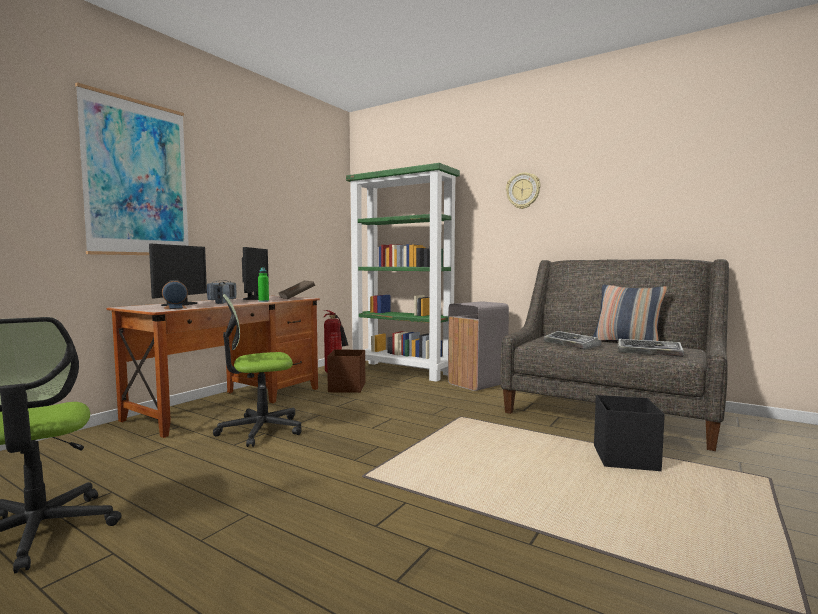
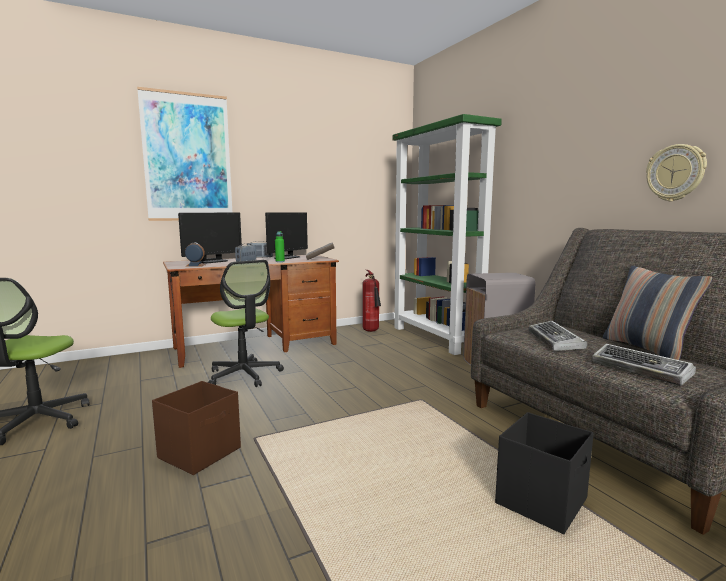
camera: 30 degrees right, 5 degrees up
(260, 430) = (244, 375): office chair -> office chair turned 135 degrees counterclockwise
(347, 387) = (362, 347): brown storage box -> brown storage box (201, 452)
(523, 191) = (566, 138): wall clock -> wall clock (675, 173)

